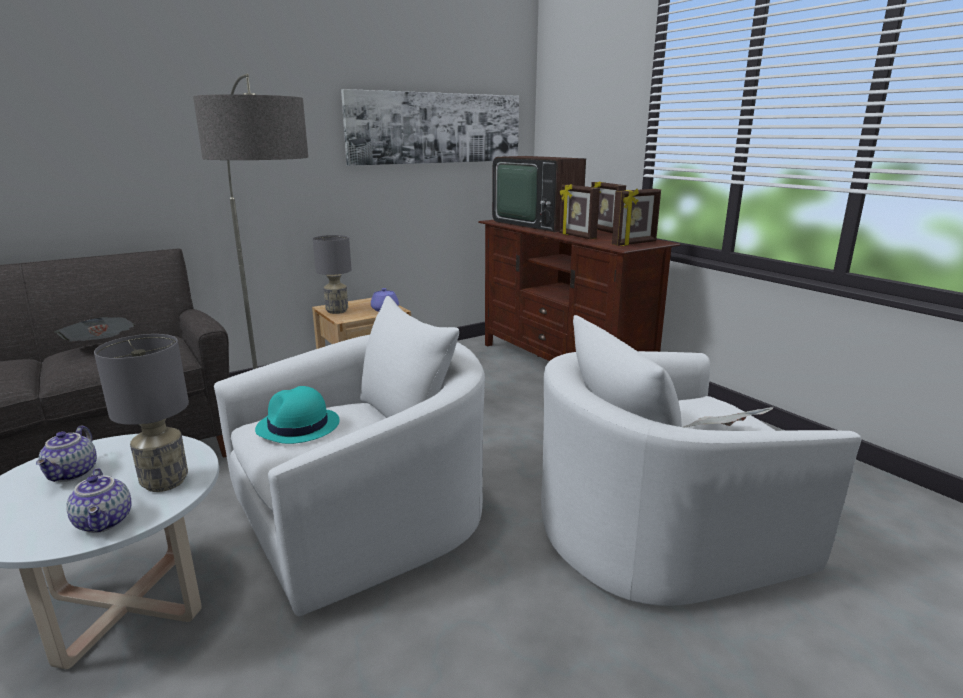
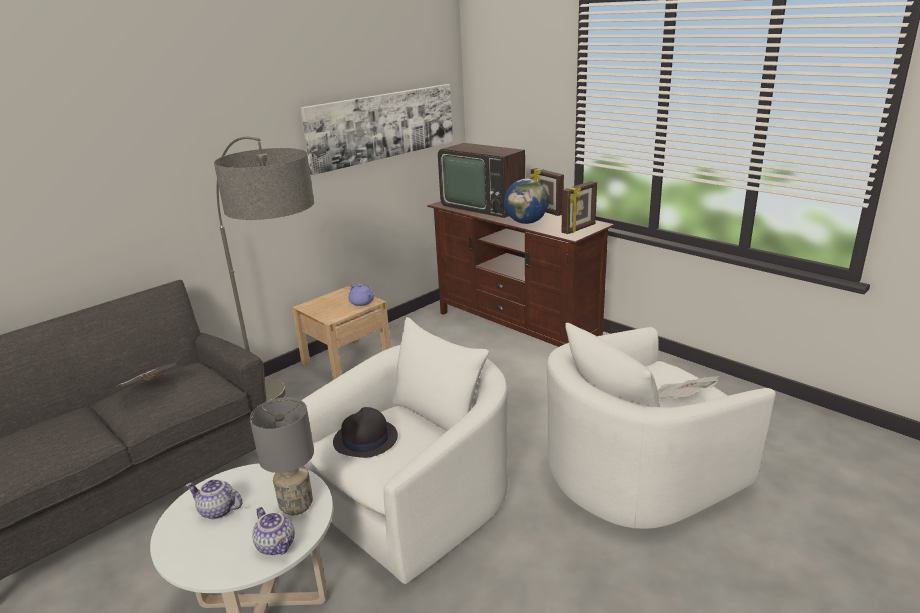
camera: 10 degrees left, 5 degrees up
(73, 474) = (217, 511): teapot -> teapot turned 120 degrees clockwise
(298, 426) = (365, 440): turquoise hat -> black hat
(336, 311) = (319, 310): grey table lamp -> none
(576, 236) = (526, 222): picture frame -> globe

